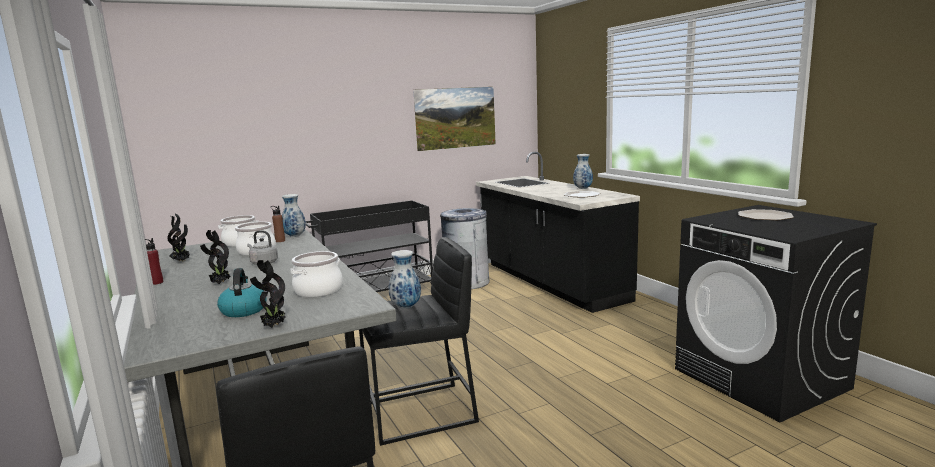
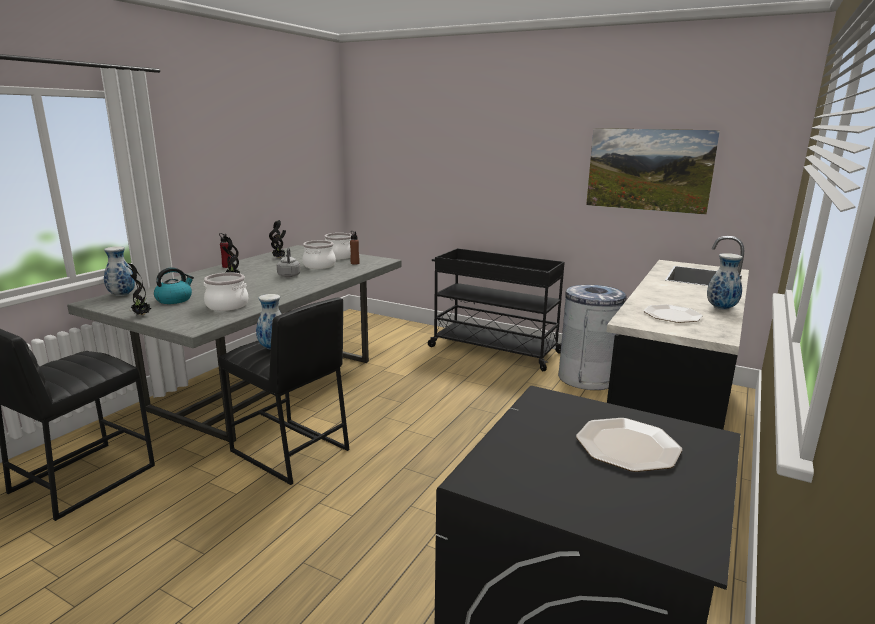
camera: 55 degrees right, 5 degrees up
(294, 236) = (373, 263): vase -> vase (121, 295)

